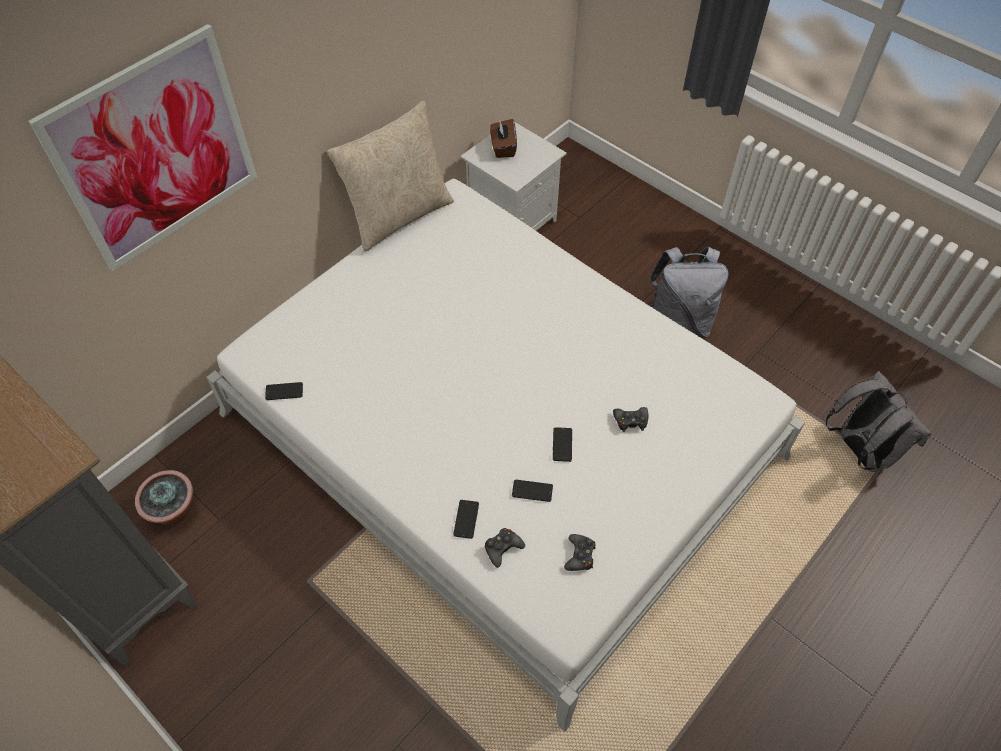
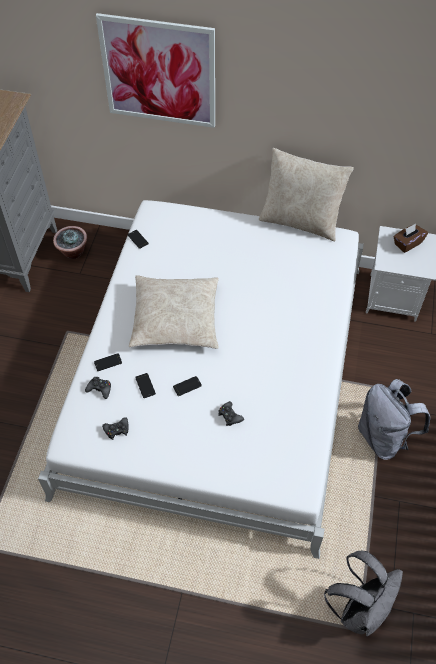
camera: 60 degrees right, 0 degrees up
(451, 409) = (175, 319): none -> beige pillow

